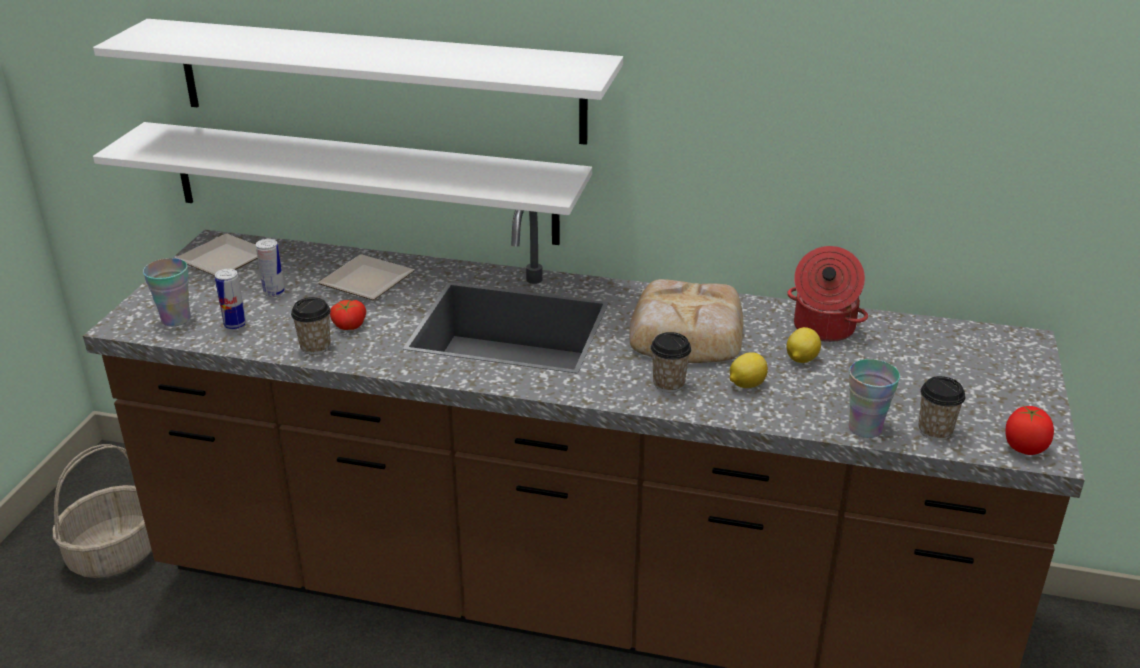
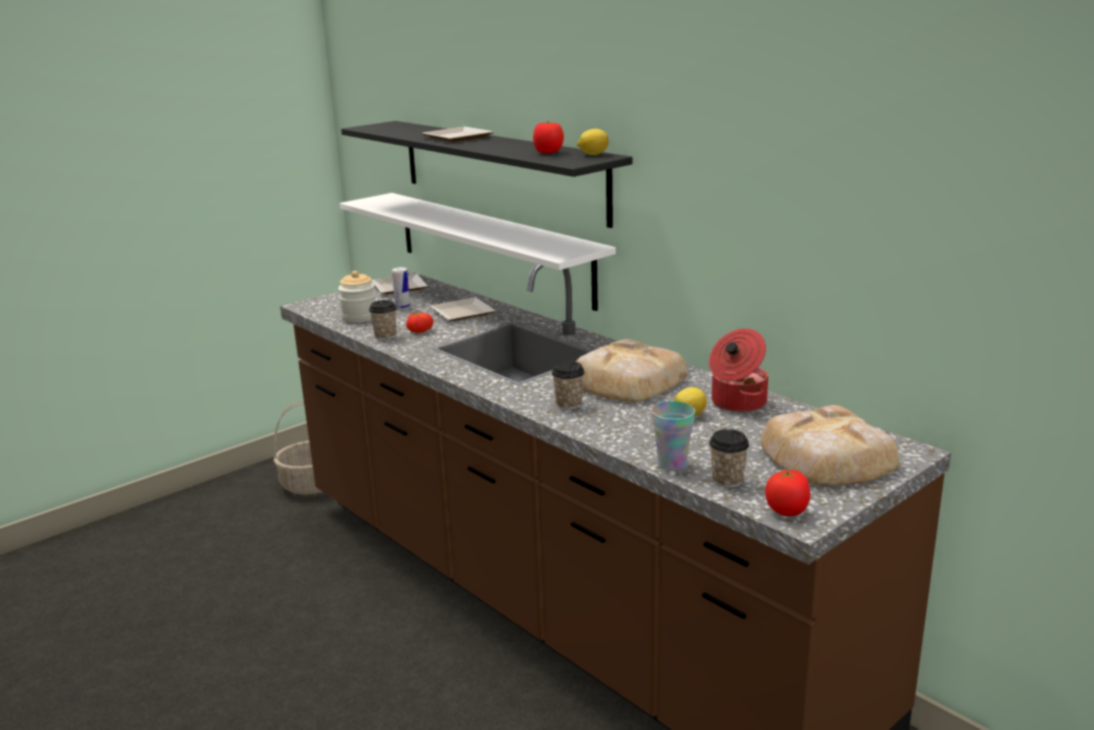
camera: 35 degrees right, 10 degrees down
(176, 319) = (334, 308): cup -> none
(235, 324) = (359, 317): can -> jar
(326, 48) = (457, 138): none -> plate
(378, 80) = (500, 169): white shelf -> black shelf
(511, 63) = (548, 152): none -> tomato
(746, 384) = (623, 418): lemon -> lemon (593, 154)
(977, 372) = (827, 458): none -> bread

